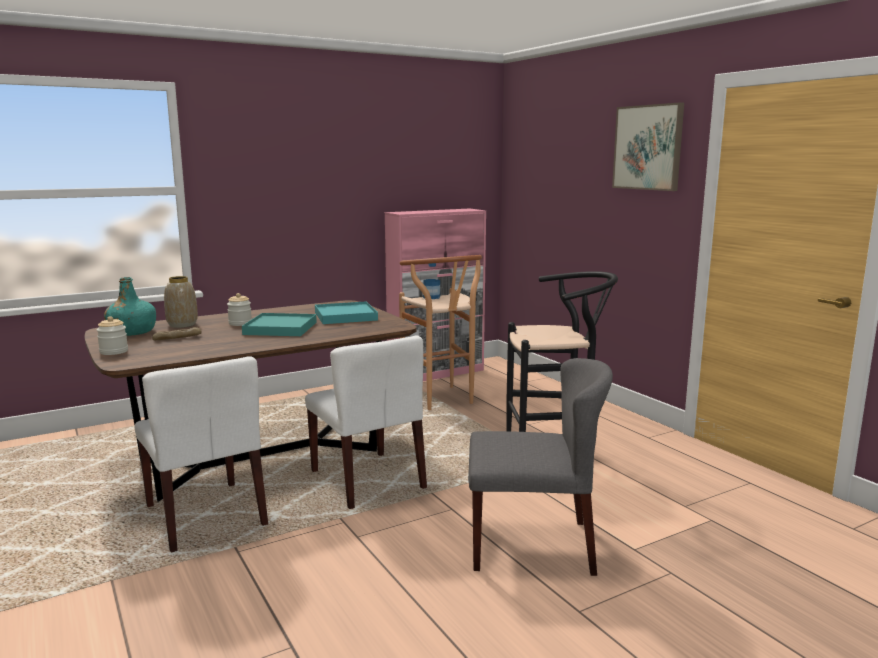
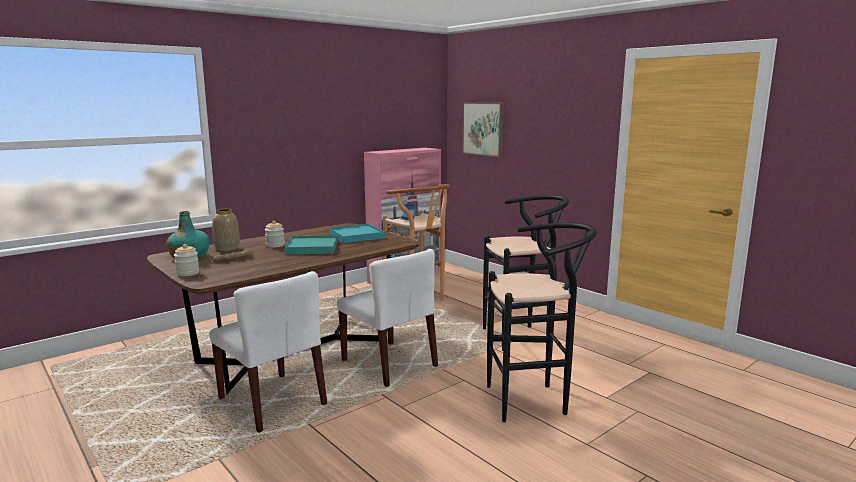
camera: 10 degrees left, 0 degrees up
(532, 545) = (534, 401): grey chair -> black stool
(648, 147) = (573, 101): picture -> picture (483, 129)

